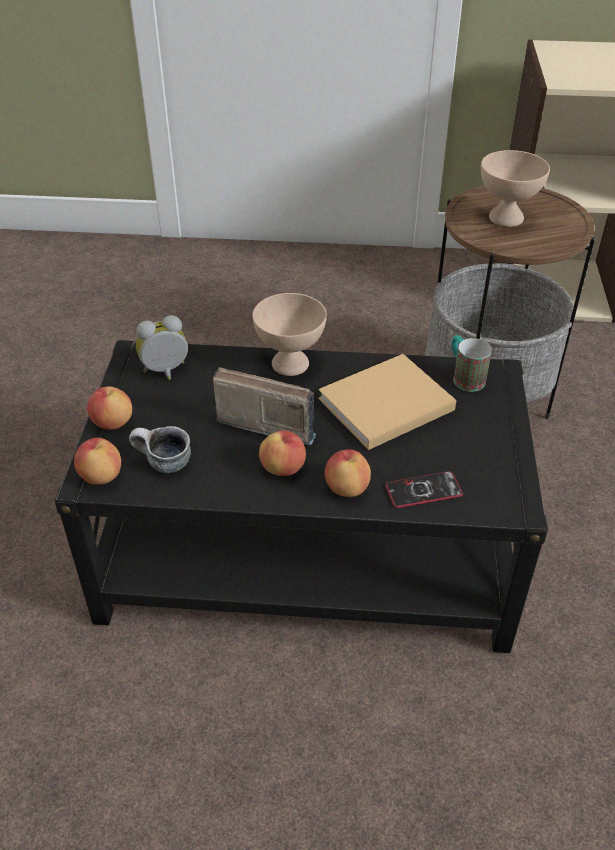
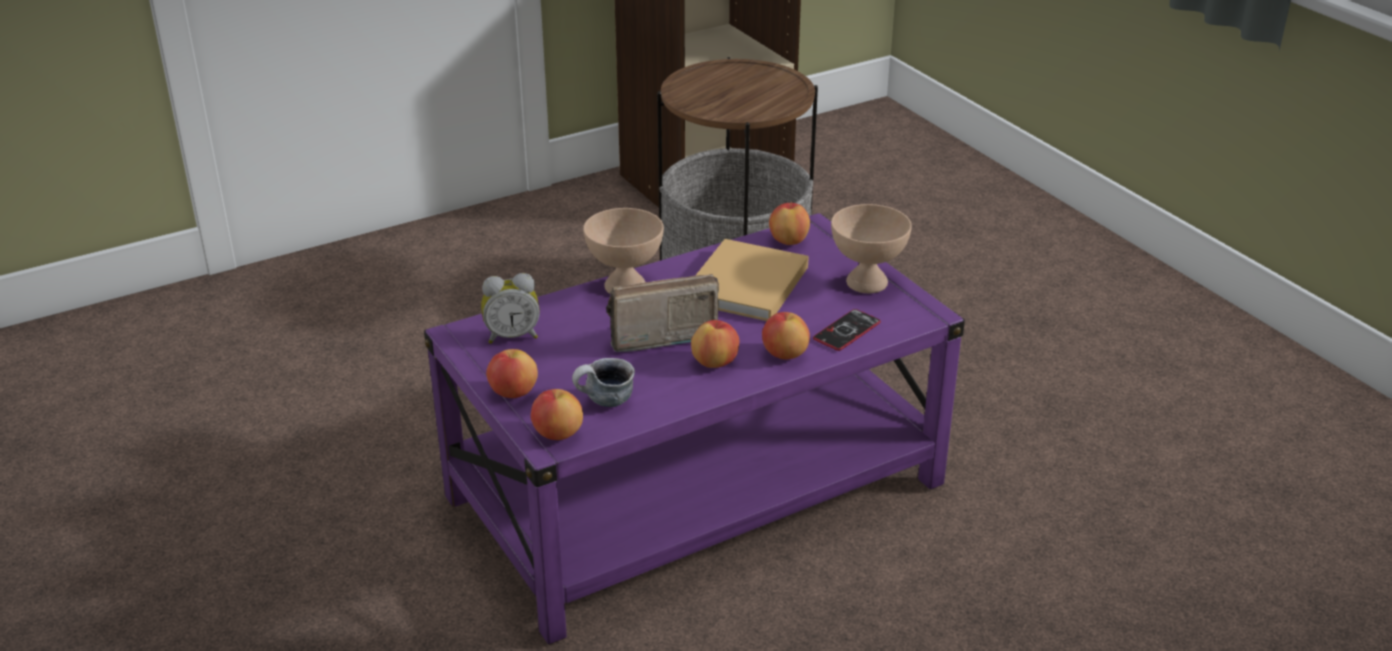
camera: 35 degrees left, 10 degrees down
(166, 372) = (512, 336): alarm clock -> alarm clock turned 135 degrees counterclockwise
(308, 551) = (696, 491): black coffee table -> purple coffee table
(464, 377) = (789, 241): mug -> apple
(505, 217) = (724, 92): beige bowl -> beige bowl (865, 282)

